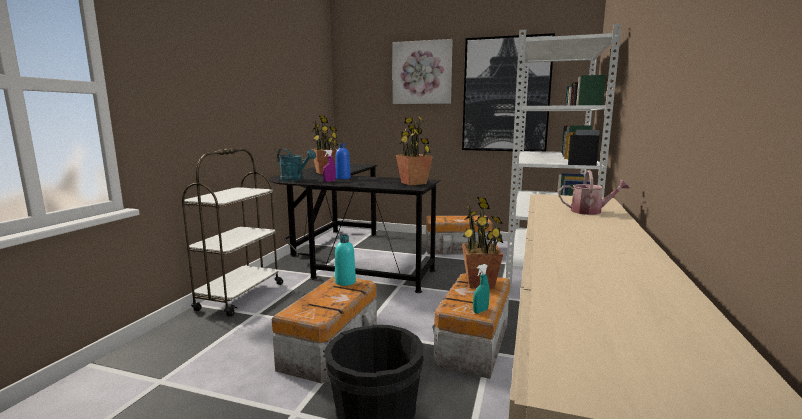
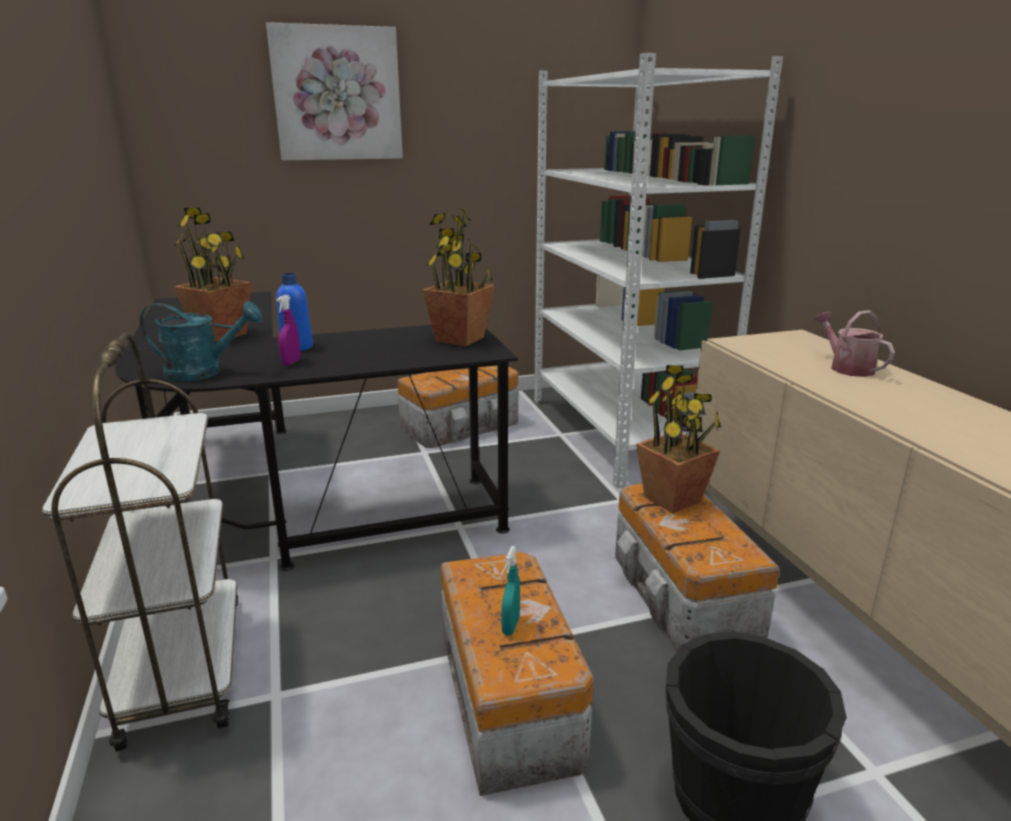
camera: 35 degrees left, 10 degrees up
(345, 282) = (487, 571): turquoise bottle -> none
(480, 311) = (744, 552): turquoise spray bottle -> turquoise spray bottle (510, 626)
(506, 95) = (498, 142): picture -> none
(590, 211) = (847, 367): watering can -> watering can turned 90 degrees counterclockwise

